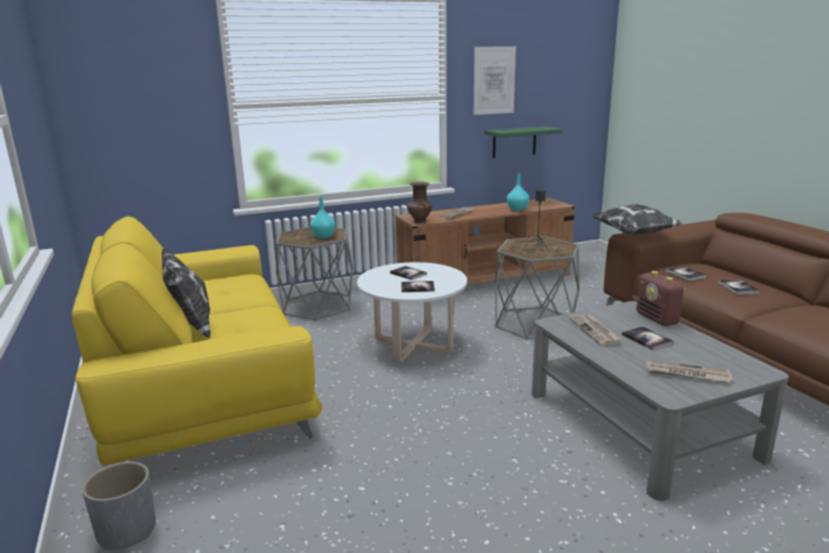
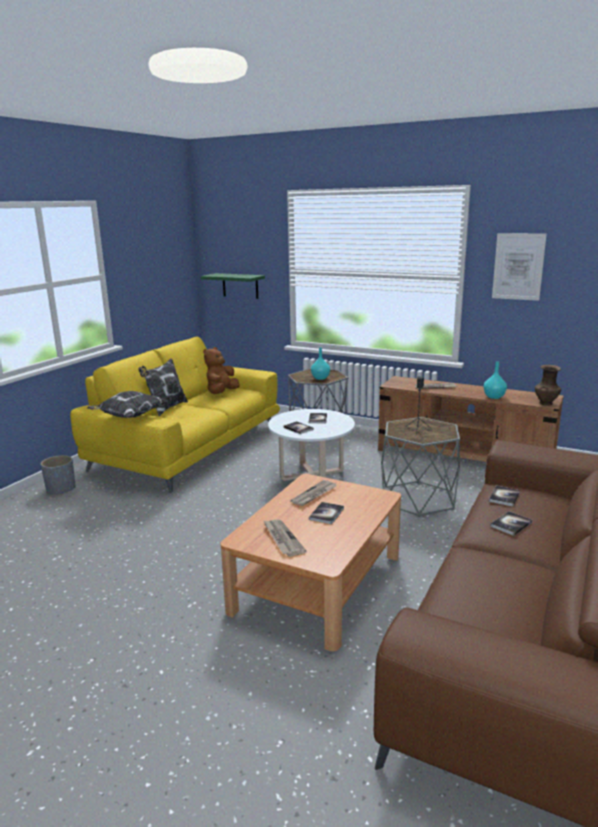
camera: 50 degrees right, 0 degrees up
(216, 288) = (221, 393): none -> brown plush toy
(419, 221) = (392, 384): brown vase -> brown vase (546, 403)
(514, 142) = (539, 330): green shelf -> green shelf (240, 285)
(634, 235) = (506, 445): pillow -> pillow (129, 417)
(640, 424) = (318, 583): grey coffee table -> brown coffee table
(657, 319) = (374, 509): radio -> none

